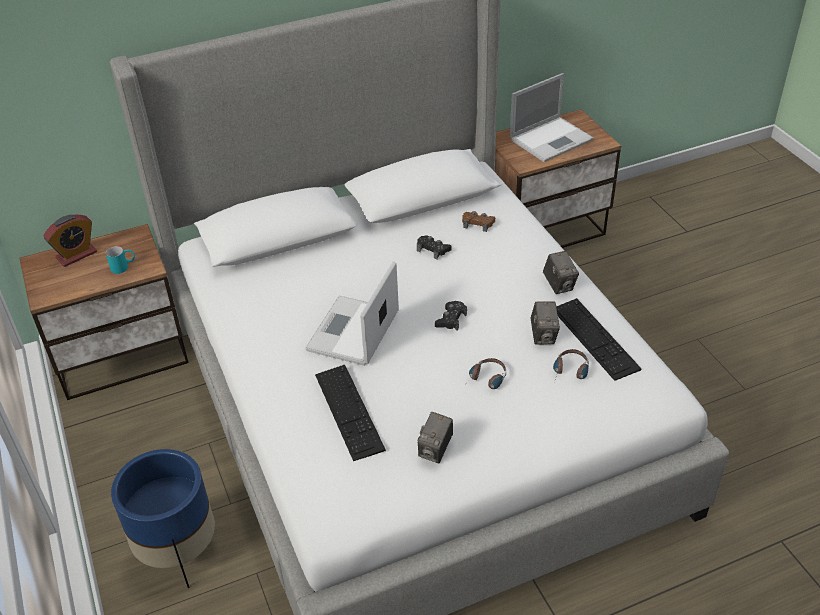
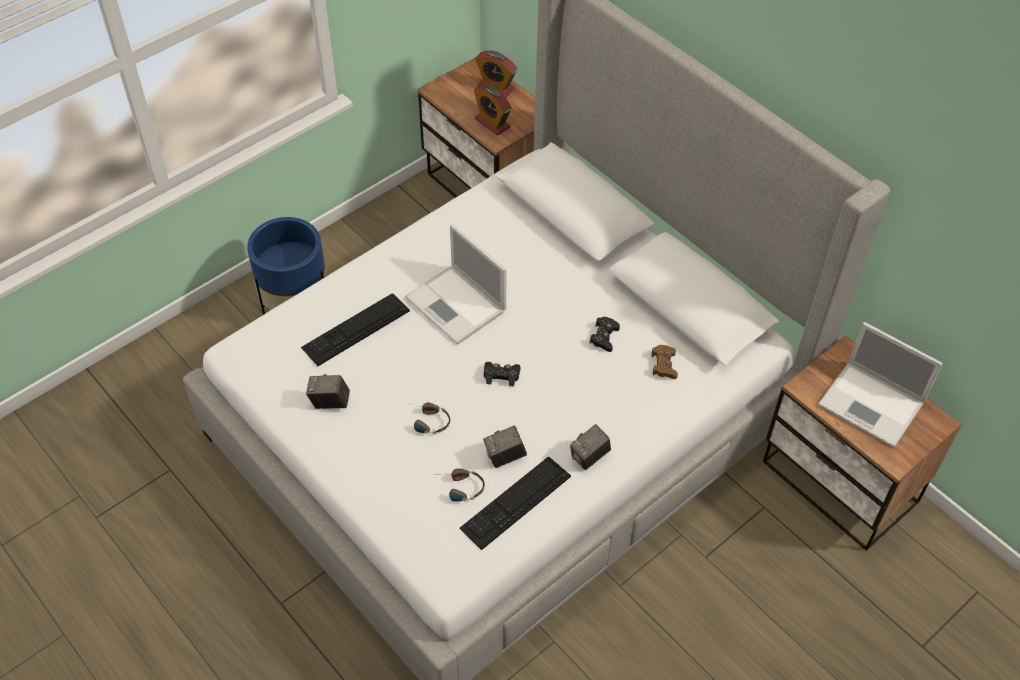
camera: 70 degrees right, 10 degrees up
(124, 267) = (492, 123): turquoise mug -> alarm clock
(353, 332) = (457, 305): laptop -> laptop turned 135 degrees counterclockwise

